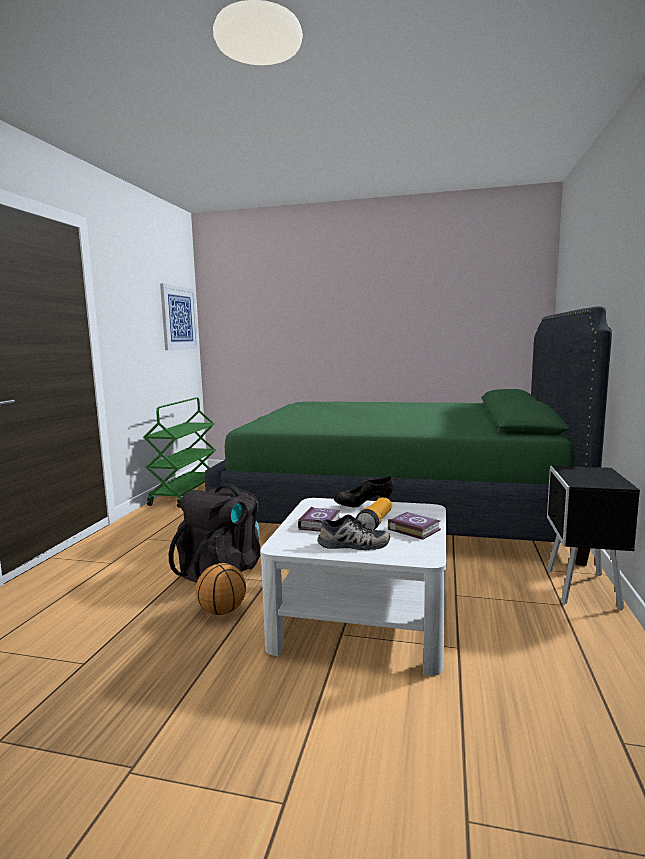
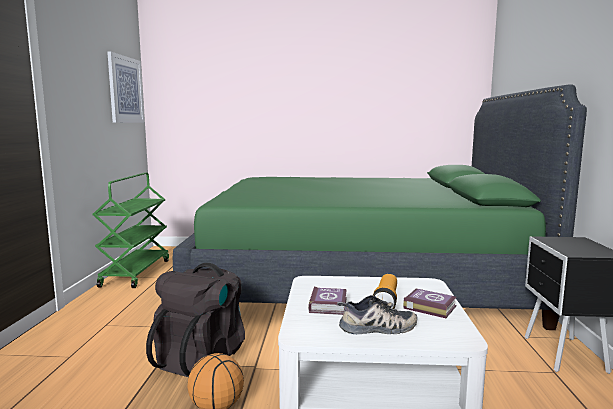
camera: 10 degrees left, 0 degrees up
(363, 505) = (362, 282): black shoe -> none

